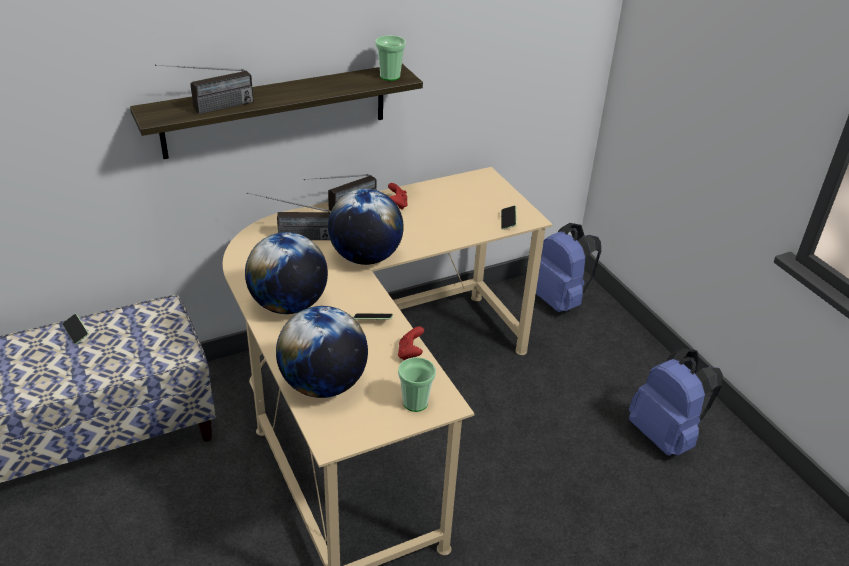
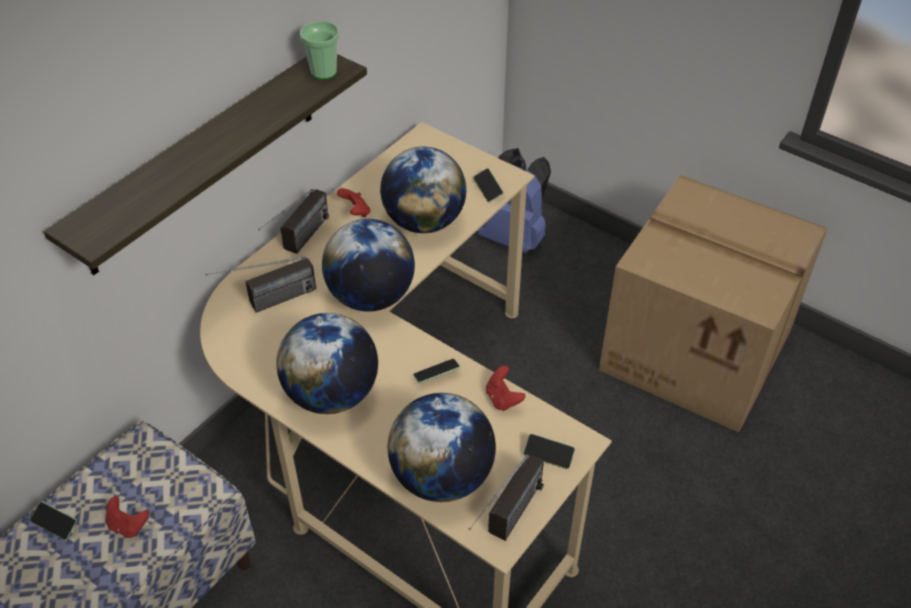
camera: 25 degrees left, 10 degrees up
(118, 352) = (128, 525): none -> red game controller
(209, 109) = (151, 199): radio -> radio (507, 524)
(415, 403) = (548, 455): cup -> phone
(442, 225) = (424, 221): none -> globe
(665, 435) = (699, 350): blue backpack -> cardboard box

